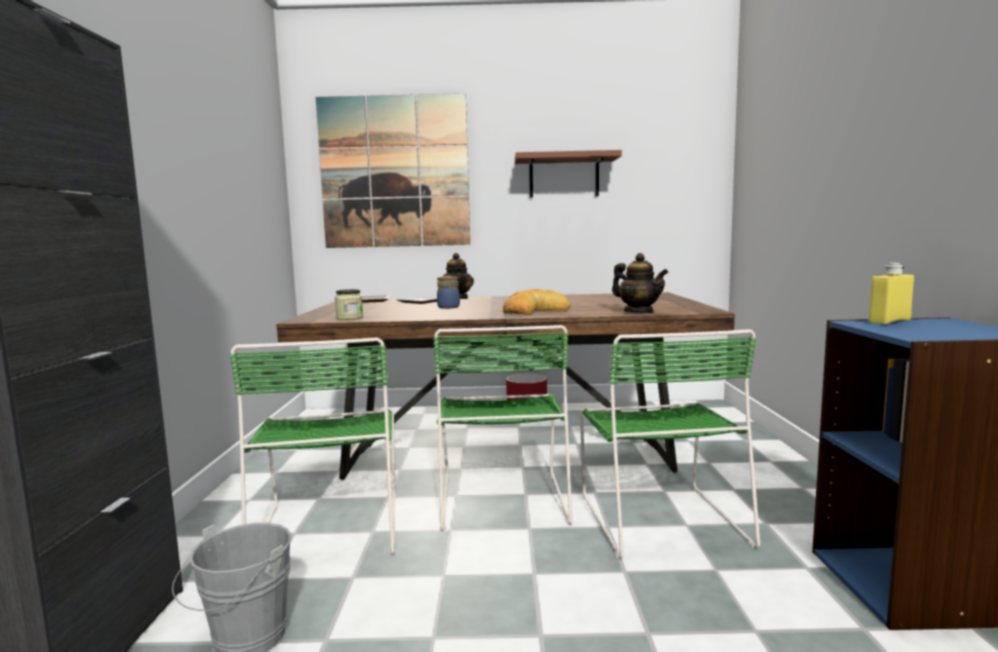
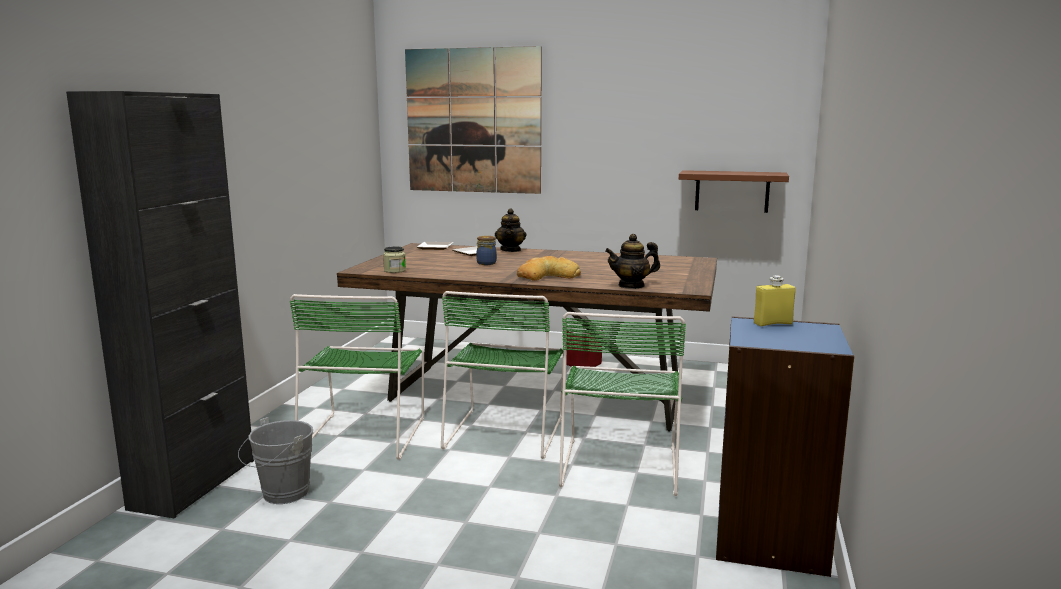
camera: 15 degrees right, 5 degrees up
(564, 176) = (635, 130): brown shelf -> brown shelf (732, 191)
(639, 312) = (631, 286): teapot -> teapot turned 105 degrees clockwise

